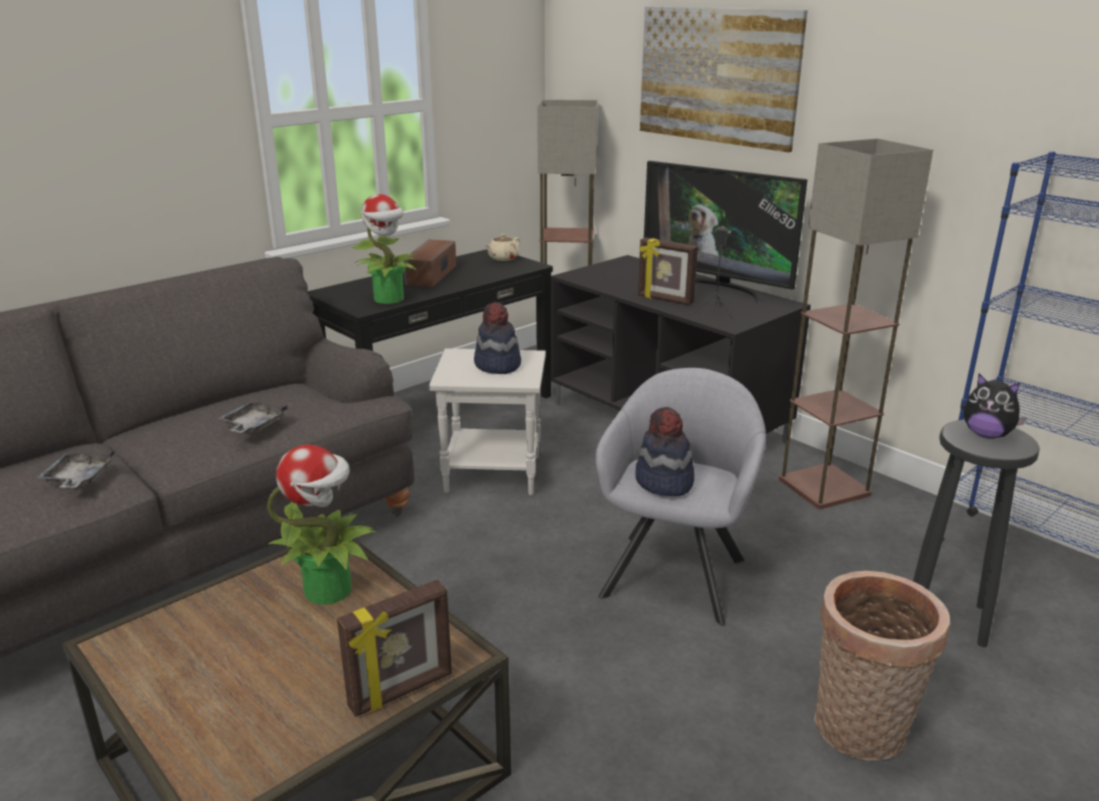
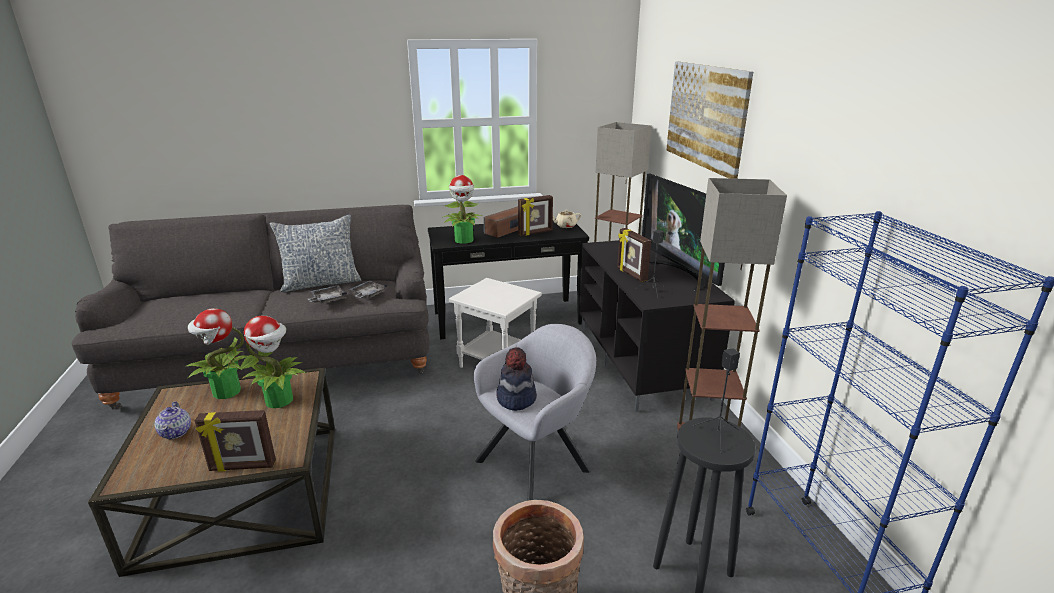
camera: 30 degrees right, 0 degrees up
(78, 479) = (228, 307): grey tray -> grey tray (368, 294)
(199, 408) = (321, 283): none -> pillow
(209, 692) = (176, 432): none -> teapot
(214, 609) = (225, 392): none -> potted plant
(476, 273) = (535, 233): none -> picture frame
(497, 365) = (500, 295): hat -> none
(987, 435) = (717, 436): plush toy -> black speaker

